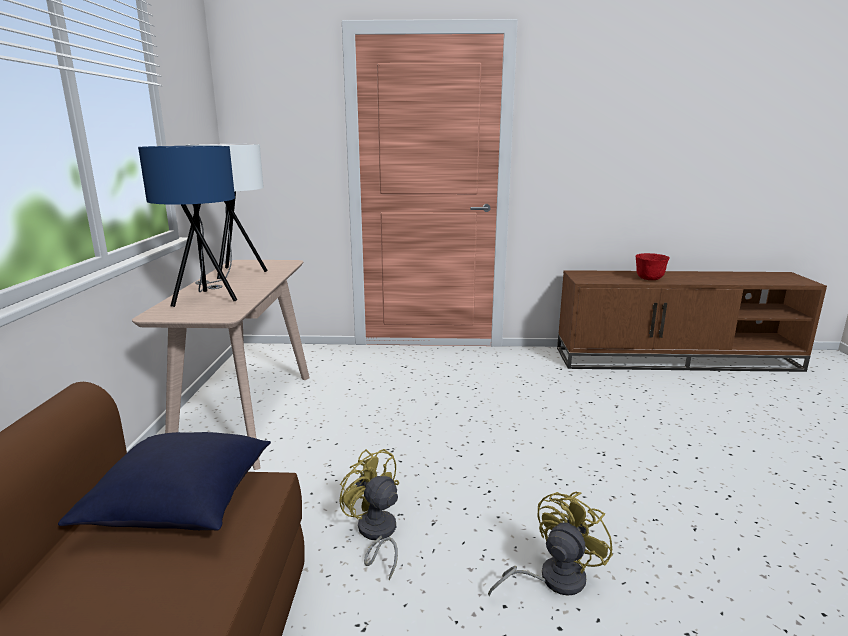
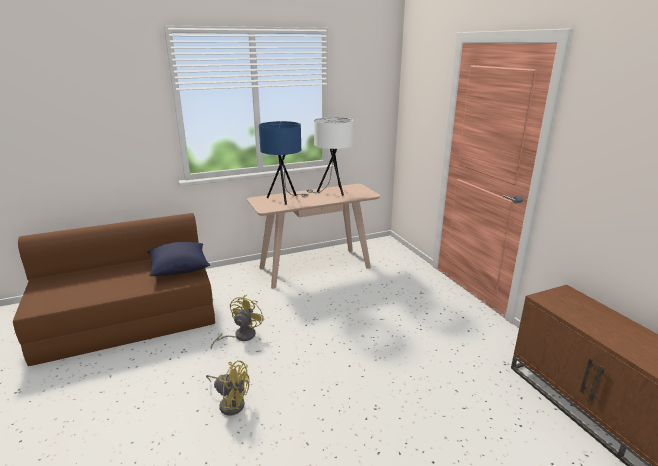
camera: 65 degrees right, 5 degrees up
(649, 279) = (612, 335): red bowl -> none

